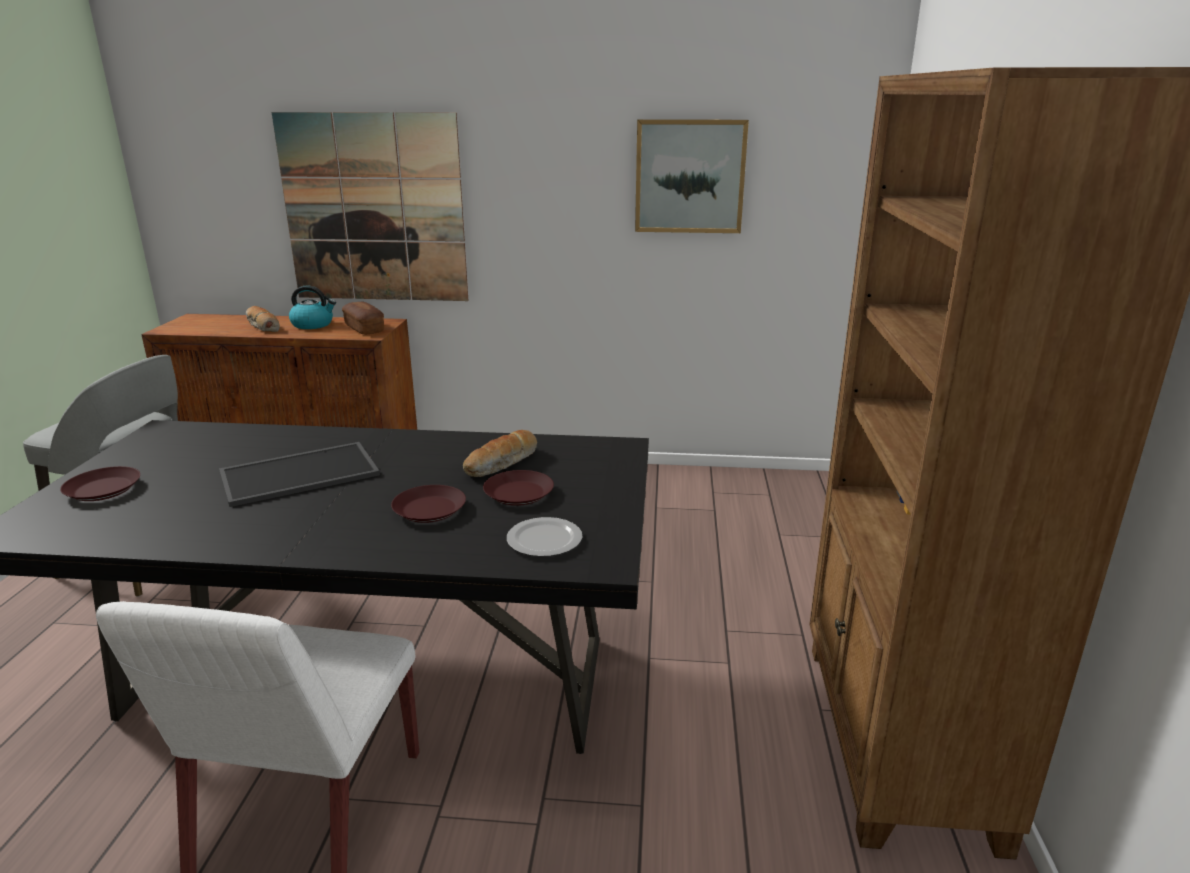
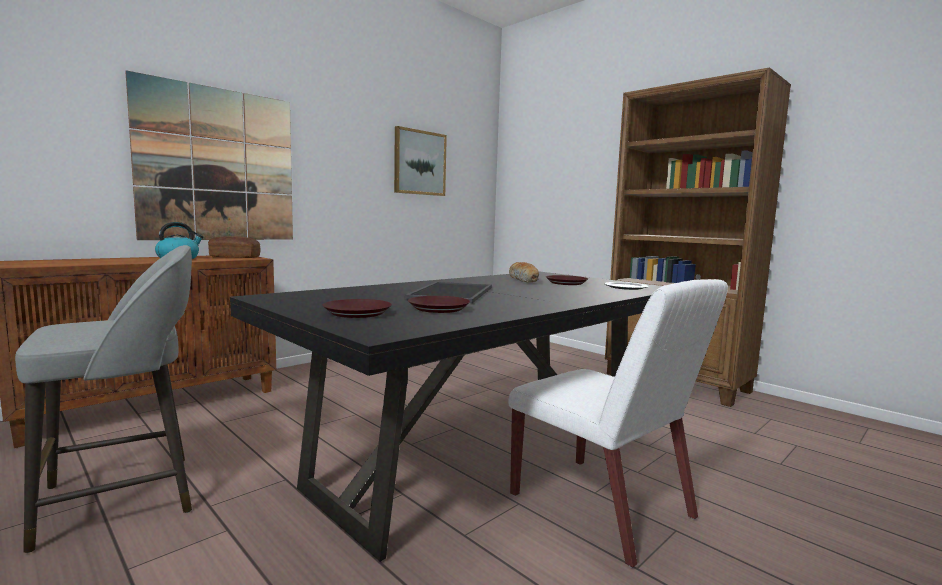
camera: 50 degrees left, 15 degrees down
(262, 326) = (128, 260): bread -> none
(428, 509) = (558, 289): brown plate -> brown plate (438, 309)

